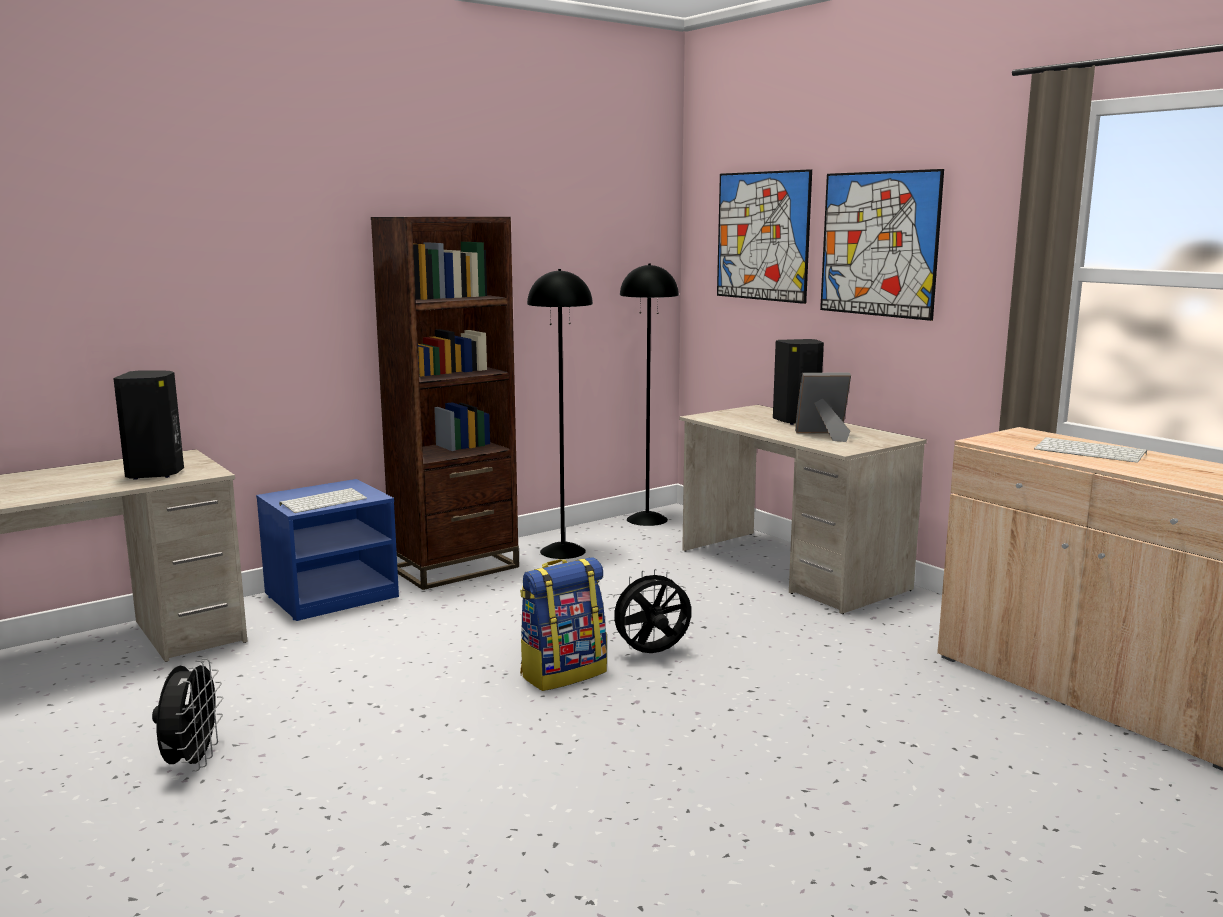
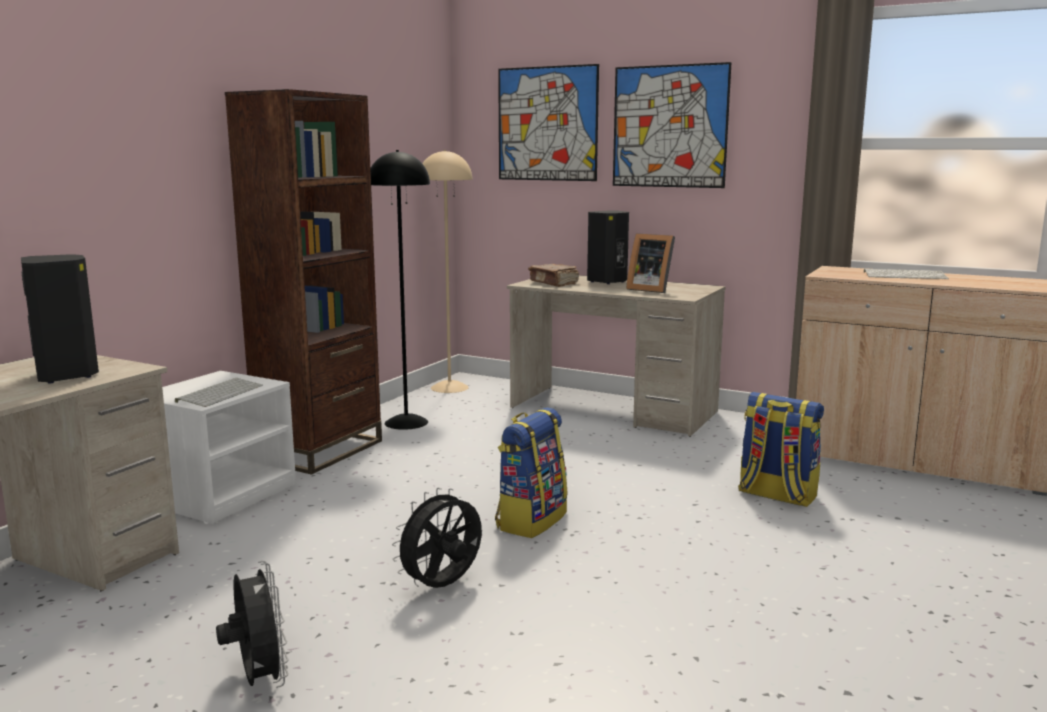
camera: 25 degrees left, 0 degrees up
(332, 595) = (221, 494): blue nightstand -> white nightstand
(646, 519) = (449, 387): black floor lamp -> beige floor lamp
(652, 654) = (585, 491): black fan -> black fan (442, 587)
(733, 418) = (554, 283): none -> brown book
(824, 436) = (650, 289): picture frame -> picture frame turned 120 degrees counterclockwise
(856, 699) = (776, 495): none -> backpack

